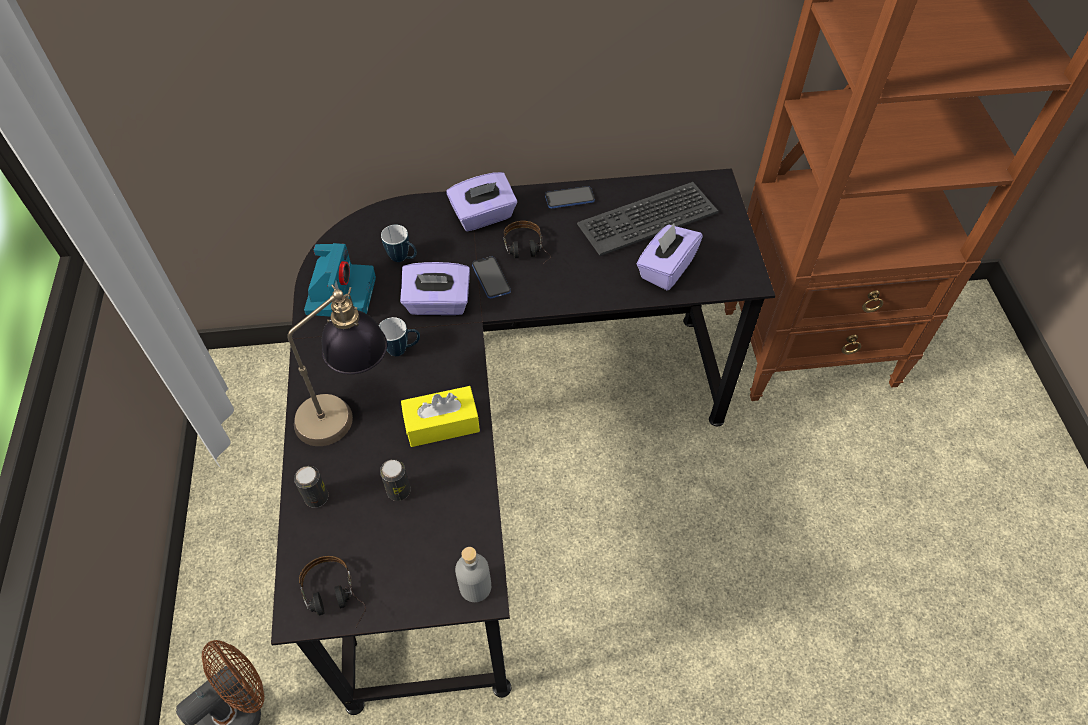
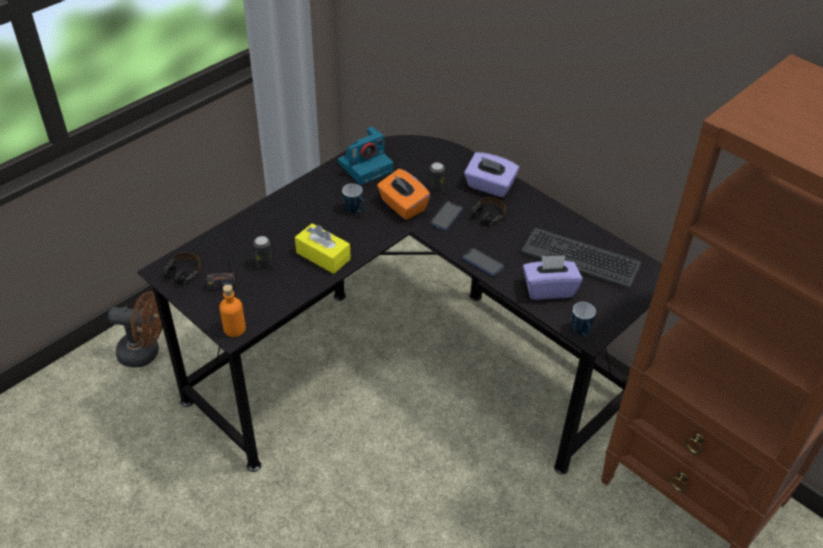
camera: 50 degrees right, 10 degrees down
(316, 497) = (231, 236): can -> can (436, 189)
(347, 410) = (294, 215): table lamp -> none
(393, 558) = (222, 286): none -> radio
(403, 258) = (418, 174): mug -> mug (581, 333)
(437, 303) = (402, 206): purple tissue box -> orange tissue box
(475, 587) = (234, 328): grey bottle -> orange bottle
(569, 198) = (551, 214): phone -> phone (483, 263)

